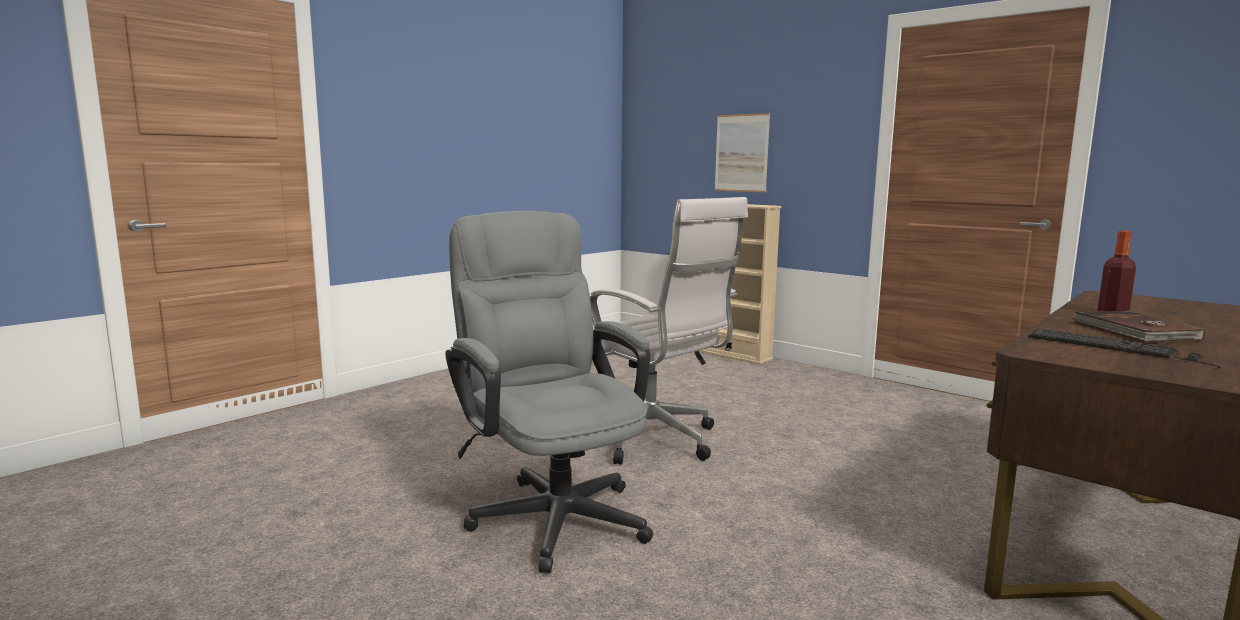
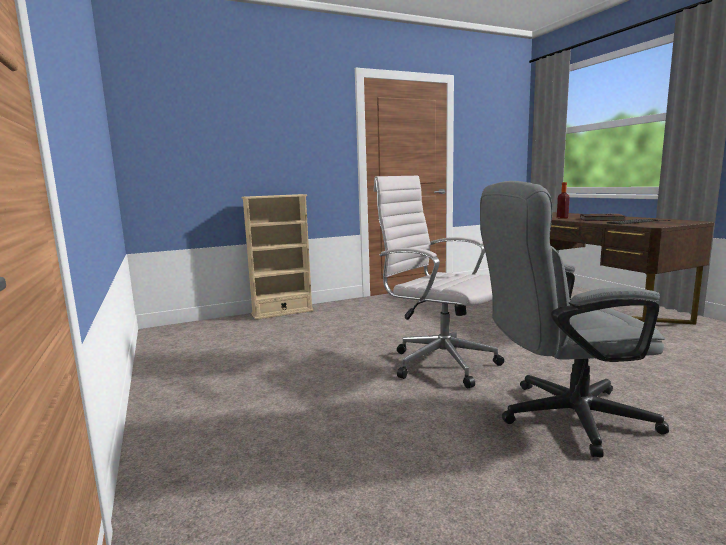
camera: 65 degrees left, 0 degrees up
(656, 441) = (439, 363): white office chair -> white office chair turned 120 degrees counterclockwise
(741, 153) = (257, 155): picture -> none

